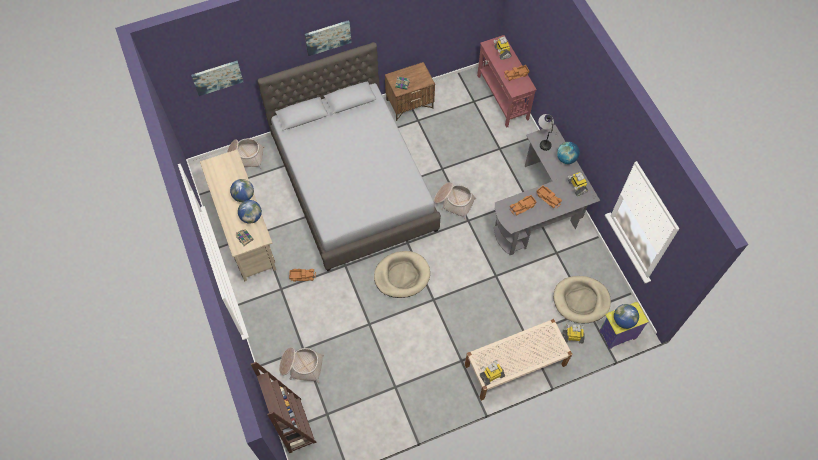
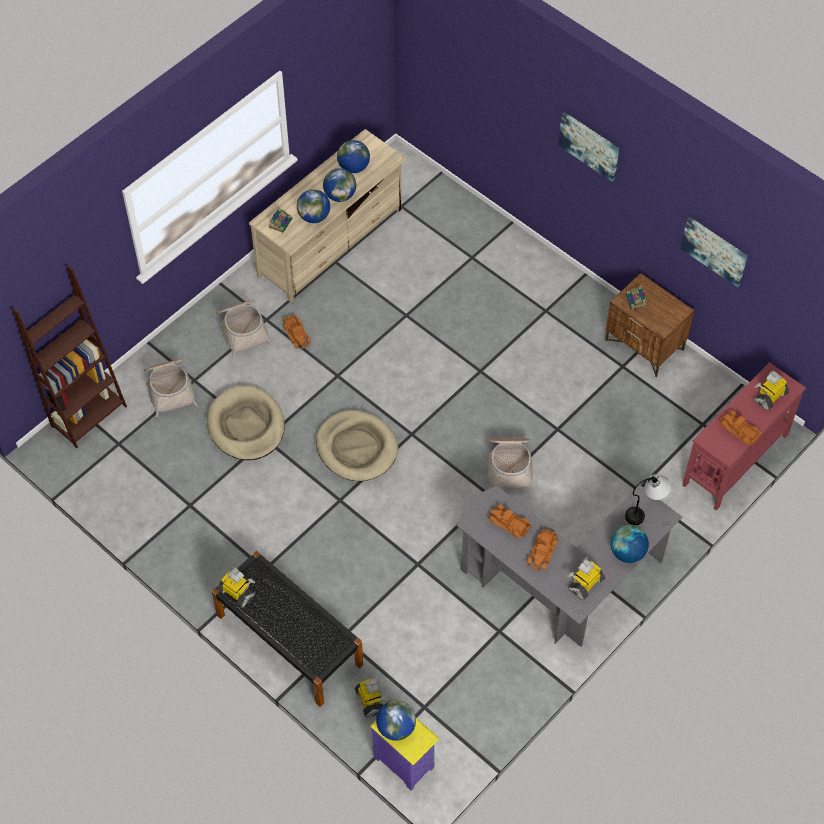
camera: 65 degrees right, 5 degrees down
(217, 77) = (457, 65): picture -> picture (714, 250)
(226, 179) = (354, 167): none -> globe
(245, 157) = (438, 194): basket -> basket (243, 329)
(353, 182) = (470, 331): grey bed -> none
(515, 365) = (289, 640): beige bench -> black bench
(581, 300) = (435, 692): beige dog bed -> beige dog bed (246, 426)

